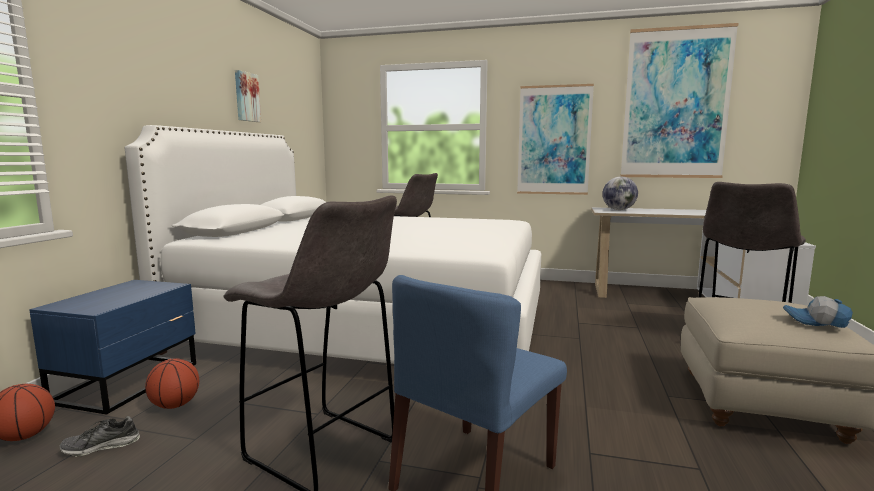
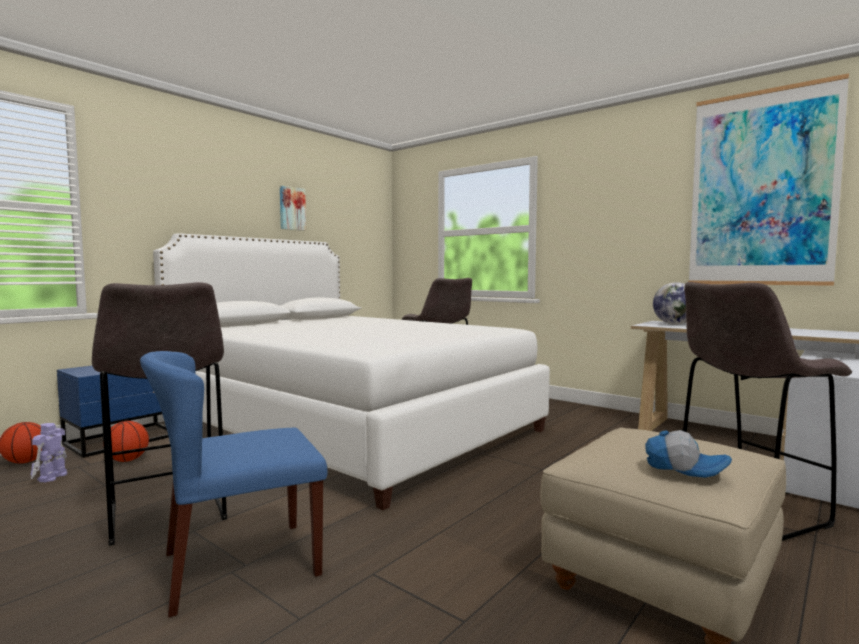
camera: 25 degrees right, 5 degrees down
(101, 446) = (51, 477): shoe -> toy robot
(554, 140) = (608, 241): picture -> none
(815, 322) = (685, 468): cap -> cap turned 150 degrees clockwise

